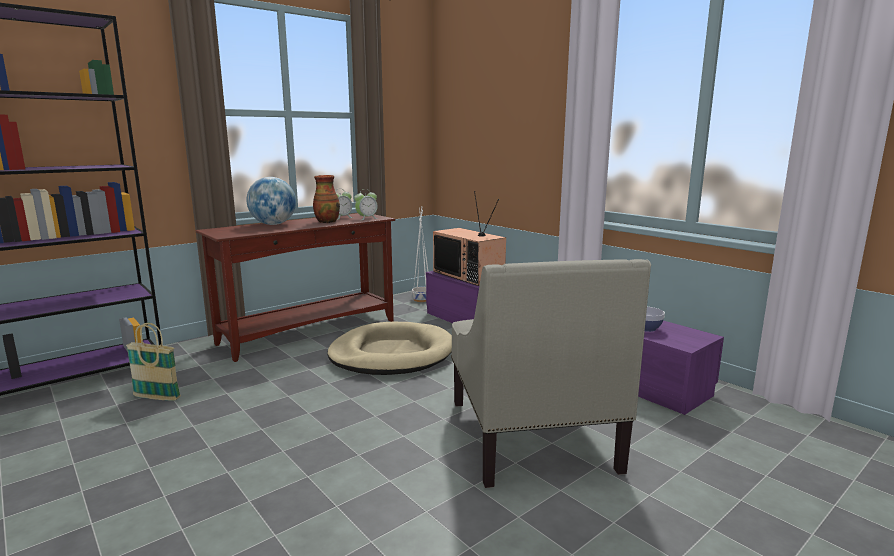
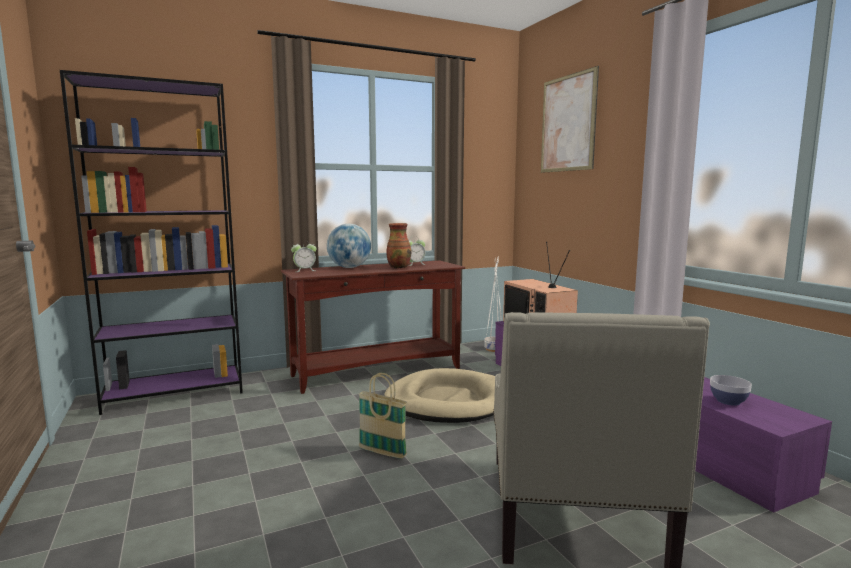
camera: 15 degrees right, 5 degrees down
(157, 398) = (225, 420): basket -> basket (382, 452)
(366, 218) = (437, 265): alarm clock -> alarm clock (304, 270)
(487, 71) = (568, 123): none -> picture

